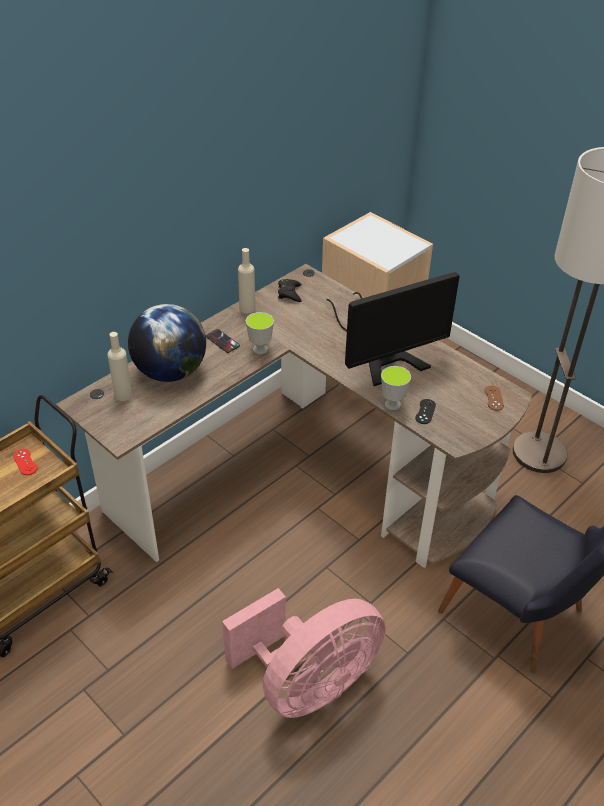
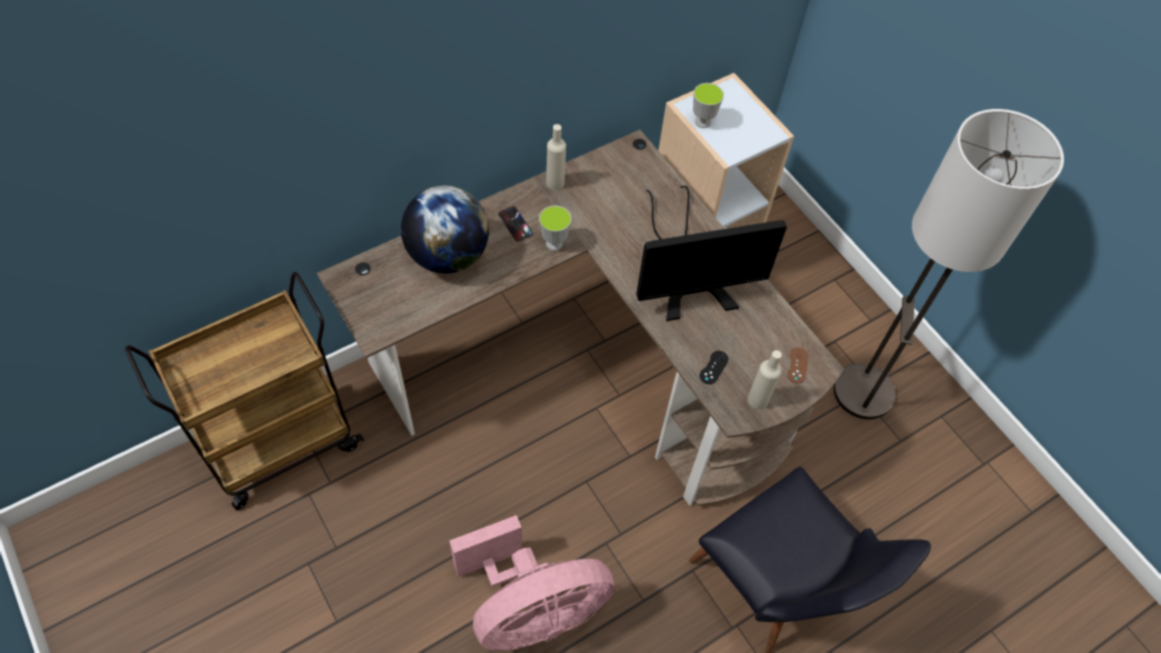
camera: 10 degrees right, 15 degrees up
(25, 462) = (272, 337): red game controller -> none
(123, 395) = (390, 276): beige bottle -> beige bottle (757, 400)
(289, 293) = (609, 170): black game controller -> none
(392, 404) = (680, 350): cup -> cup (702, 122)

